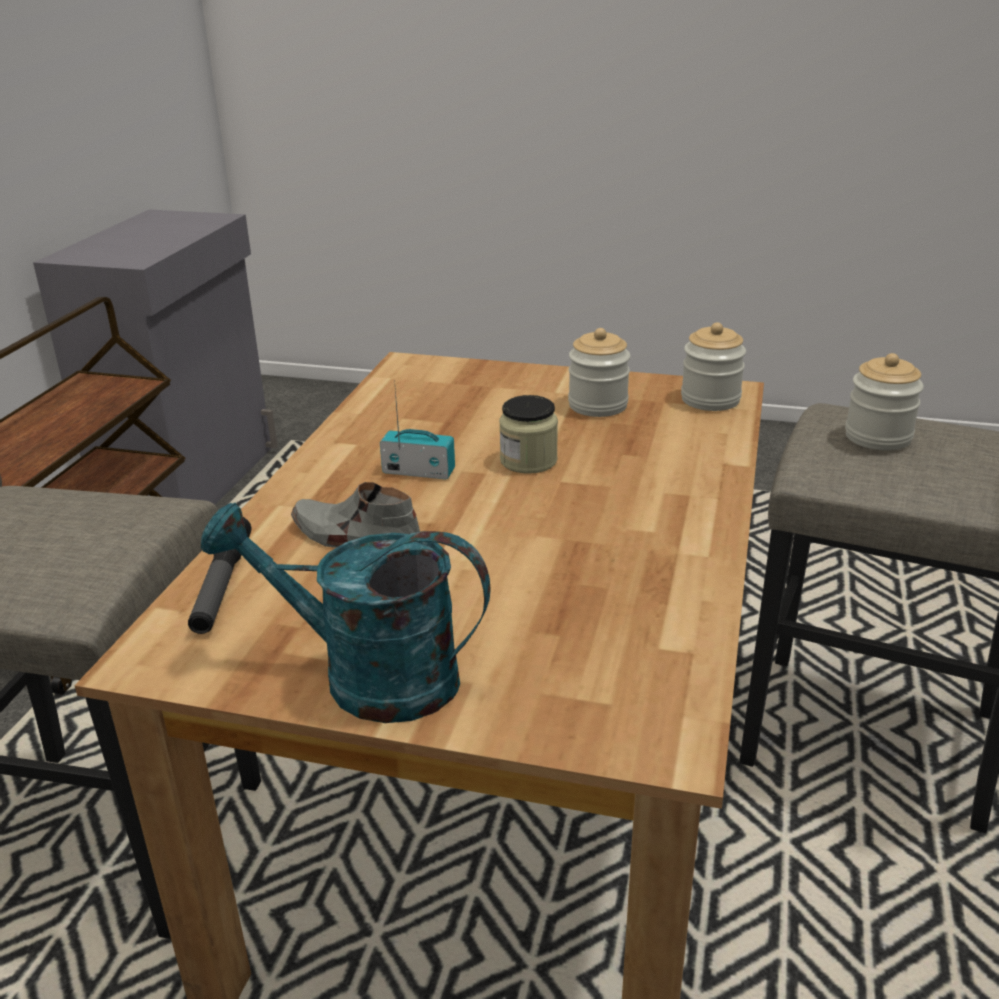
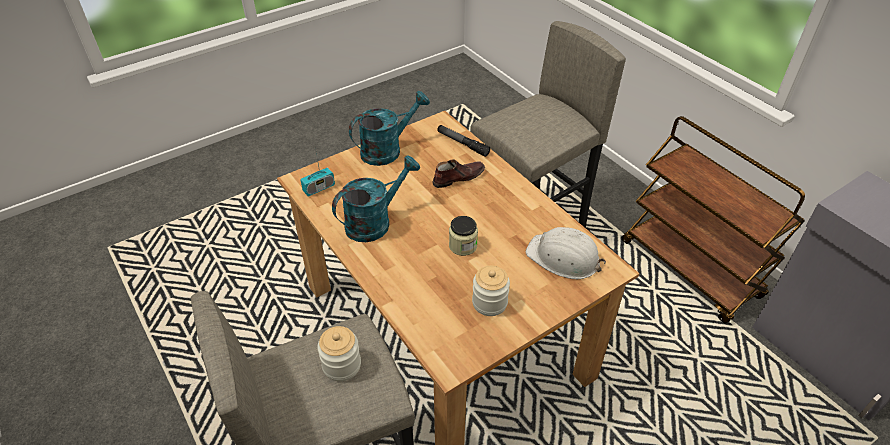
camera: 130 degrees right, 15 degrees up
(355, 538) = (458, 177): grey shoe -> brown shoe
(418, 472) = (488, 213): radio -> radio (319, 188)
(433, 393) = (563, 258): none -> white hard hat
(612, 560) = (375, 222): none -> turquoise watering can
(710, 399) = (450, 349): jar -> none

